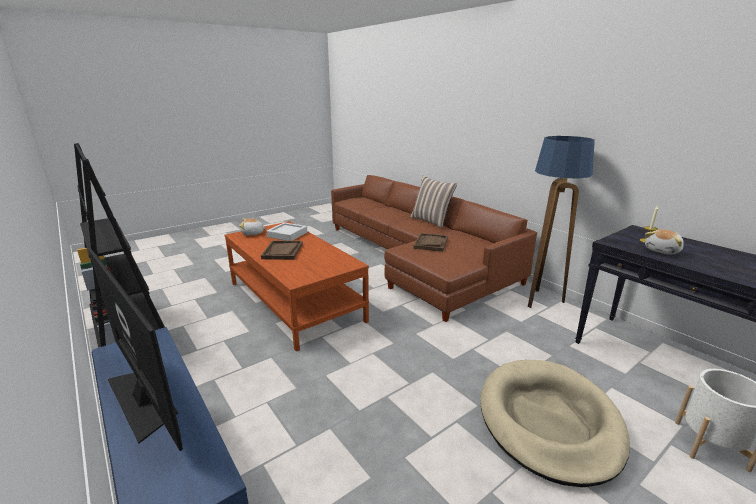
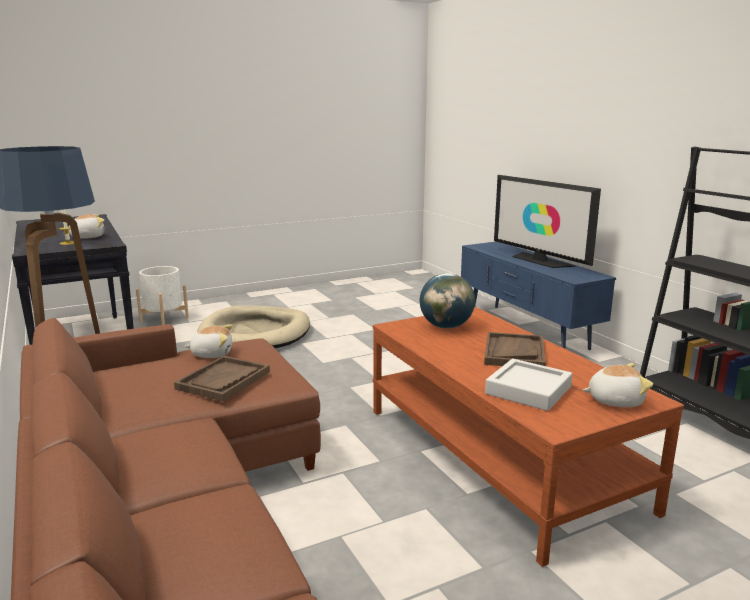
camera: 170 degrees left, 5 degrees down
(318, 266) = (445, 326): none -> globe
(431, 221) = (121, 464): pillow -> none
(457, 257) = (212, 354): none -> plush toy

